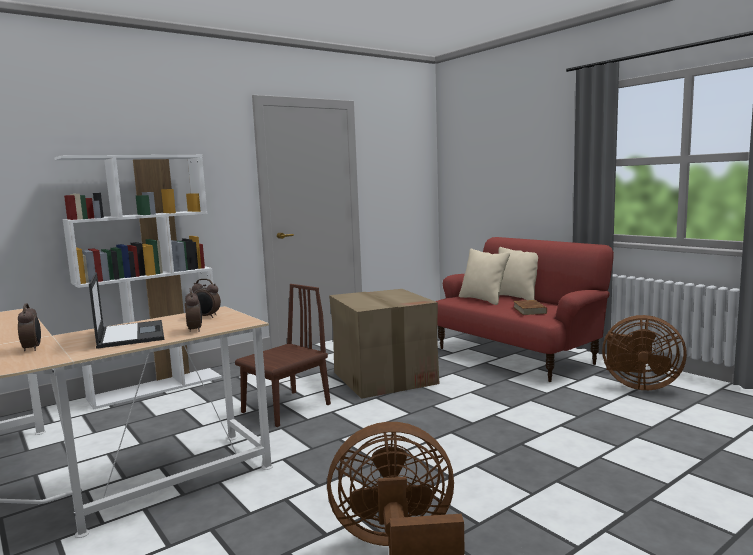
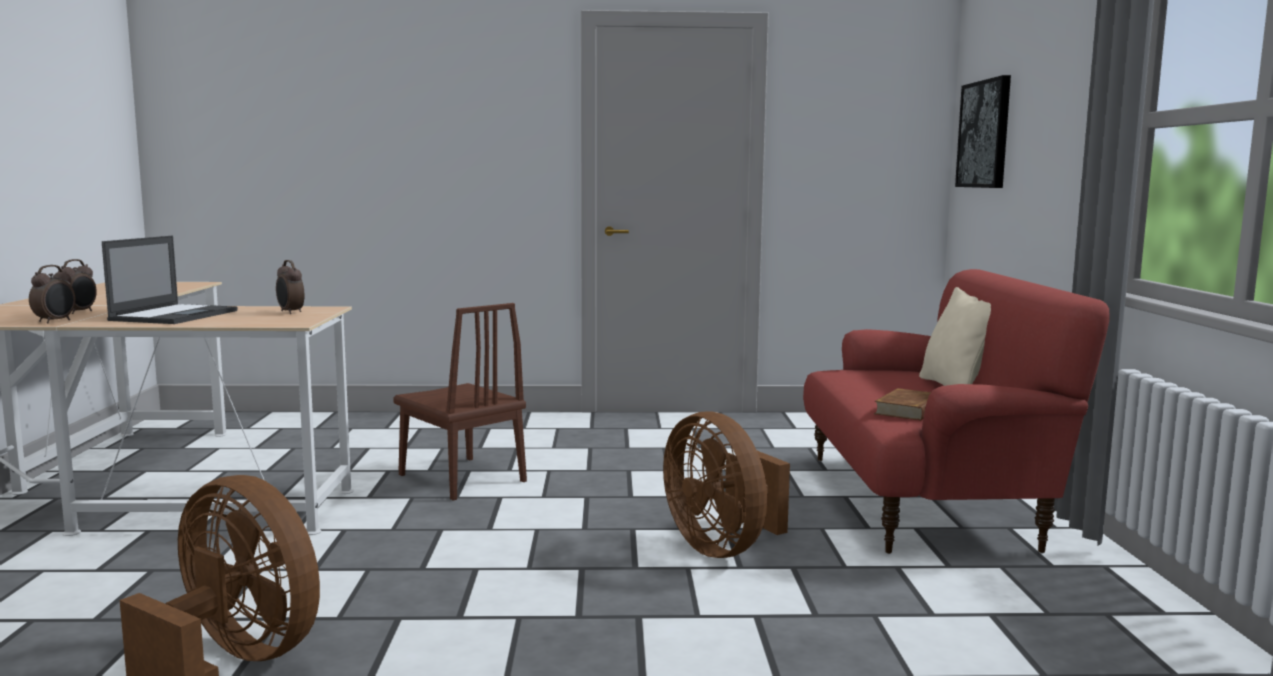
camera: 35 degrees right, 0 degrees up
(157, 387) = (392, 419): white bookcase -> none
(195, 330) = (229, 321): alarm clock -> alarm clock (55, 321)
(286, 408) = (461, 478): brown chair -> brown chair turned 60 degrees clockwise
(384, 377) = (651, 476): cardboard box -> none
(470, 168) = (985, 134): none -> picture
(483, 300) = (882, 381): beige pillow -> none
(638, 385) = (1050, 609): brown fan -> brown fan (723, 547)

